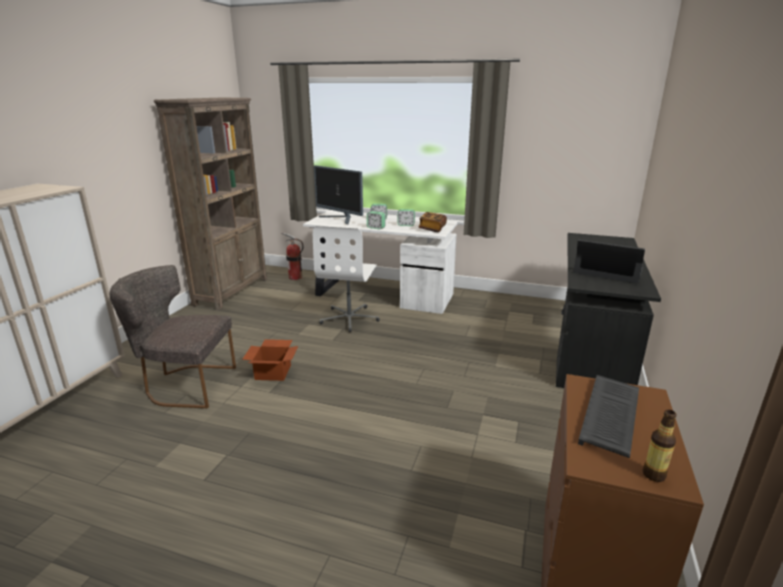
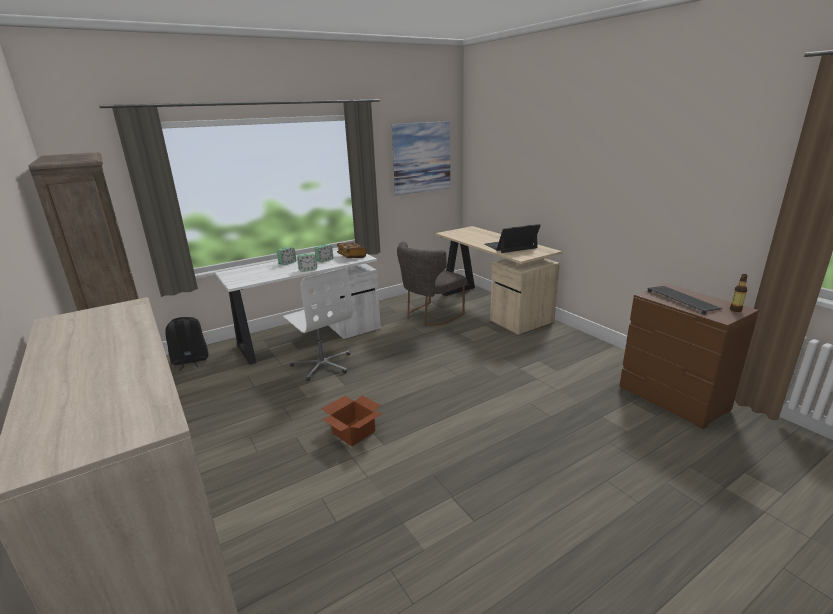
camera: 50 degrees left, 0 degrees up
(185, 385) = (301, 493): grey chair -> grey chair (430, 316)
(295, 277) = (190, 361): fire extinguisher -> black backpack
(340, 219) = (253, 274): monitor -> none
(579, 135) = (421, 157): none -> picture
(590, 347) = (491, 306): black desk -> beige desk

